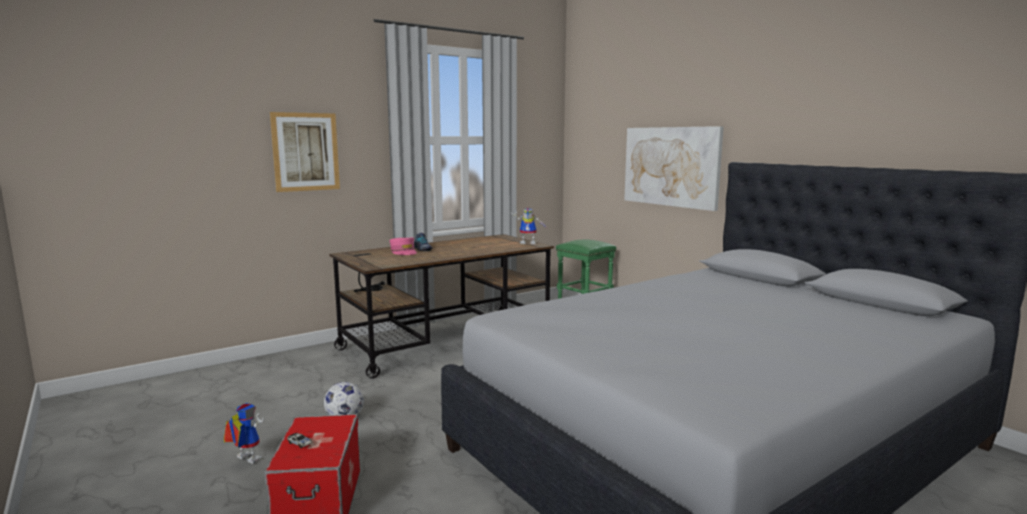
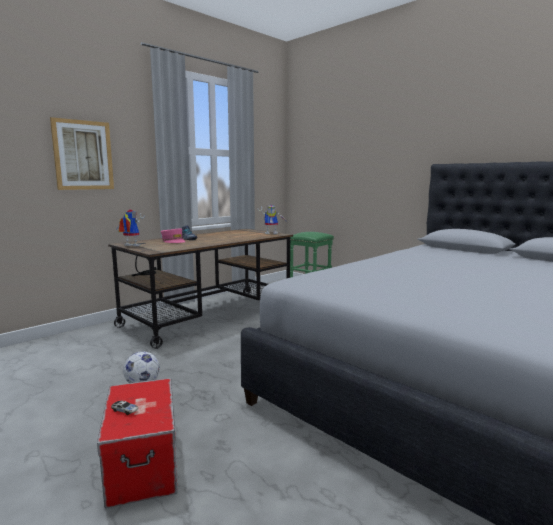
camera: 10 degrees left, 0 degrees up
(244, 459) = (54, 431): toy robot -> toy robot (129, 246)
(671, 166) = (378, 171): picture -> none

